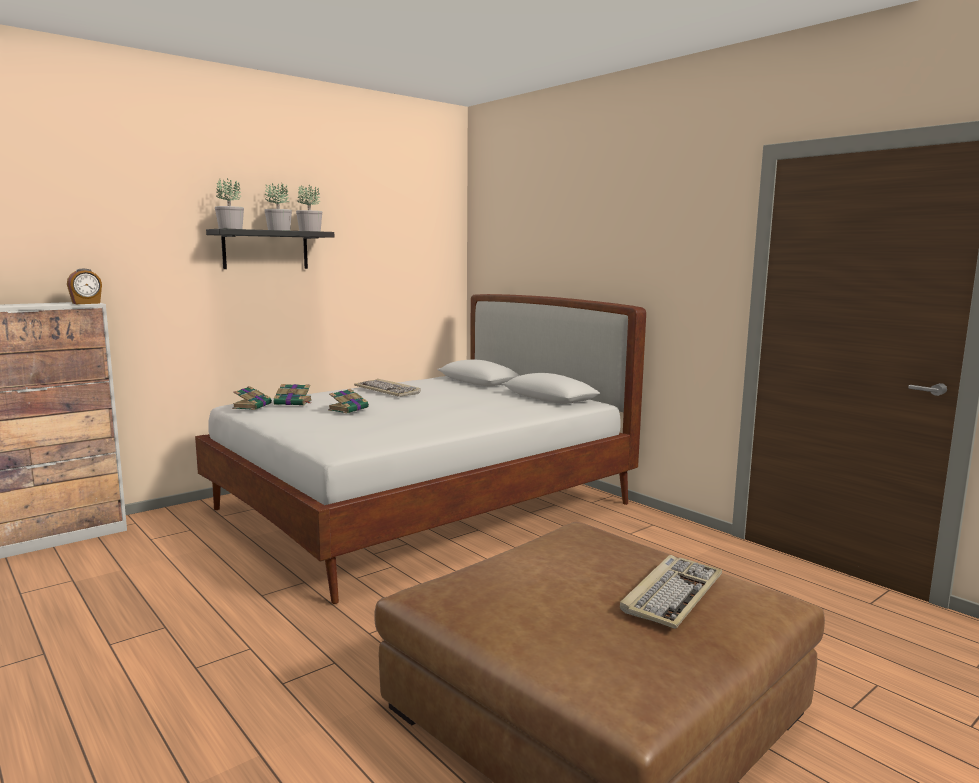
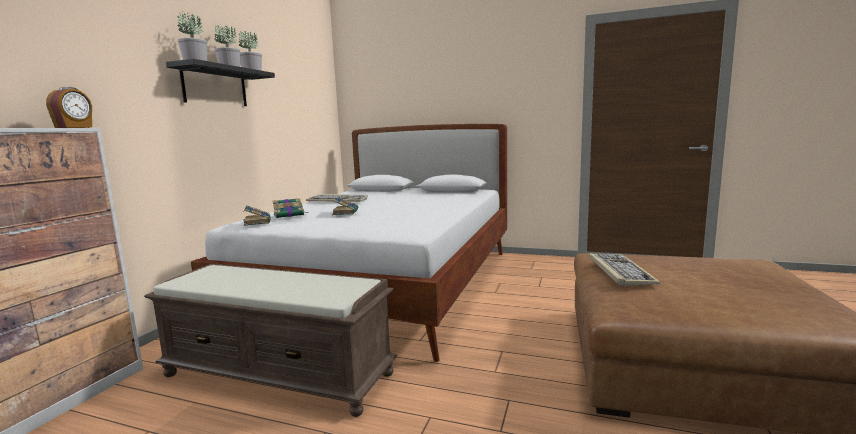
camera: 30 degrees left, 0 degrees up
(203, 568) = (279, 373): none -> brown bench
(671, 594) = (730, 270): keyboard -> keyboard (619, 271)

